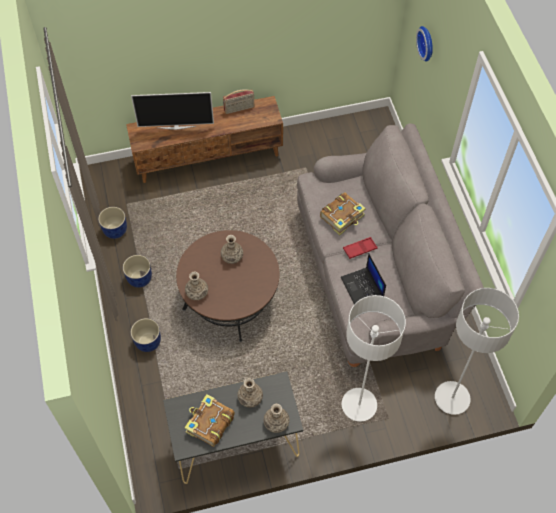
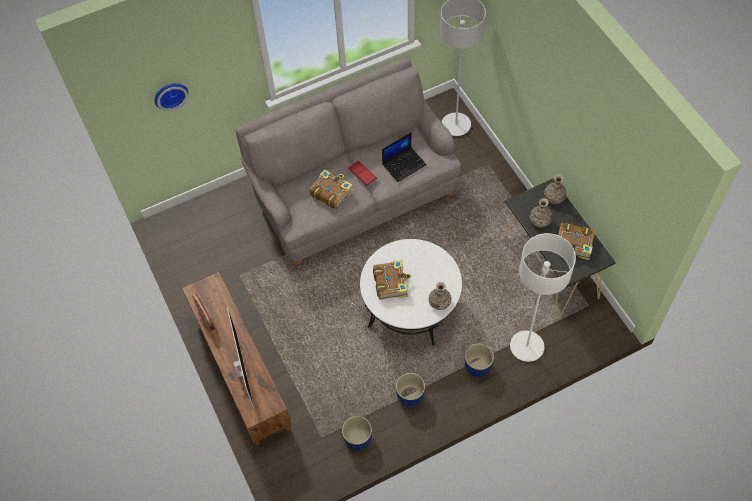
camera: 100 degrees left, 0 degrees up
(230, 299) = (410, 307): brown coffee table -> white coffee table
(232, 256) = (391, 282): vase -> book
(359, 405) = (483, 186): white floor lamp -> white floor lamp (526, 347)

